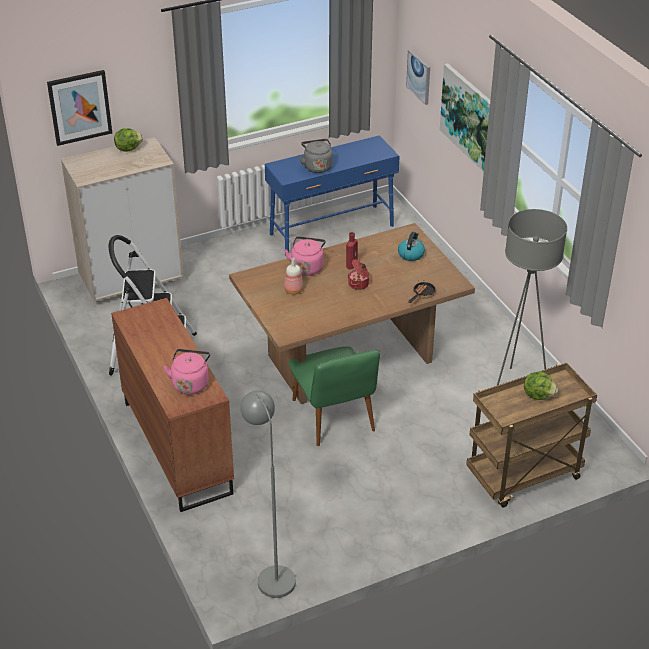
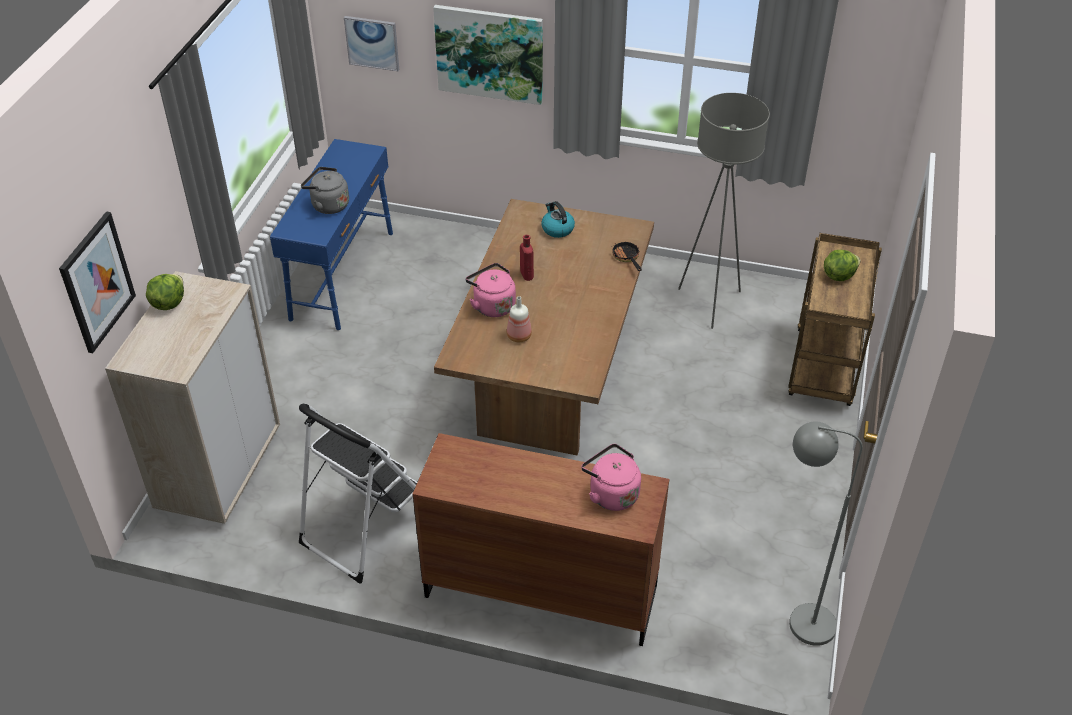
camera: 50 degrees left, 5 degrees up
(333, 415) = (617, 442): green chair -> none
(359, 284) = (563, 287): cooking pot -> none

